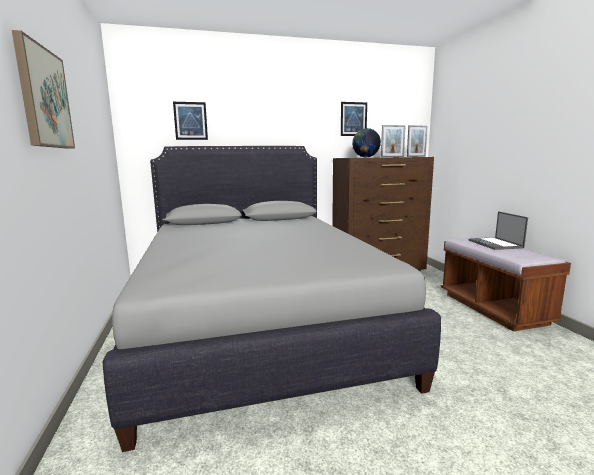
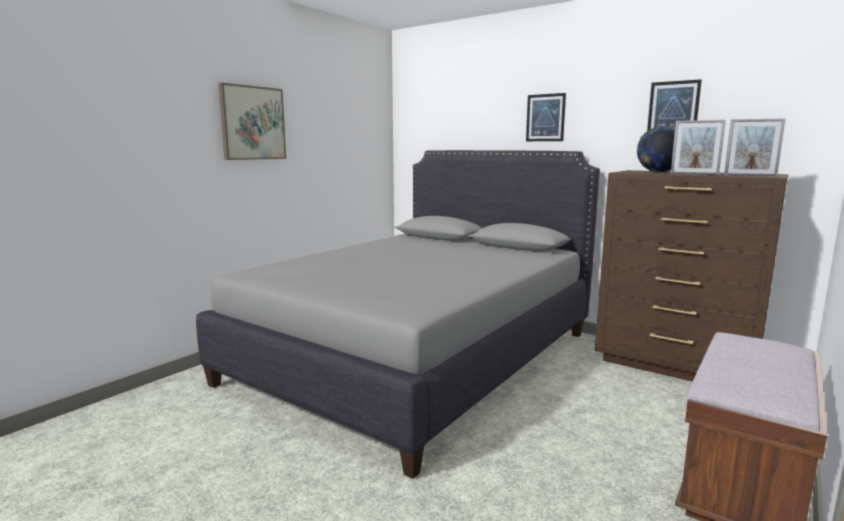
camera: 50 degrees right, 0 degrees up
(190, 121) = (455, 121): picture -> picture (545, 117)
(495, 244) = (768, 361): laptop -> none

